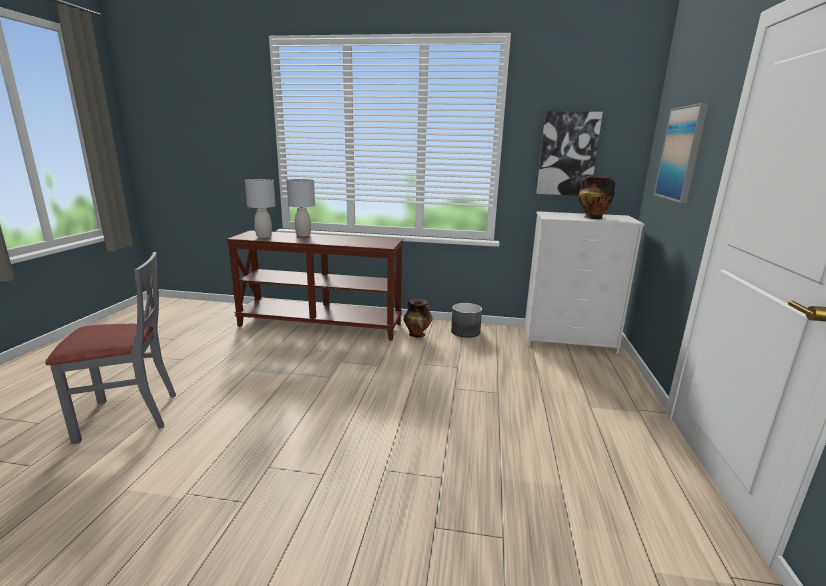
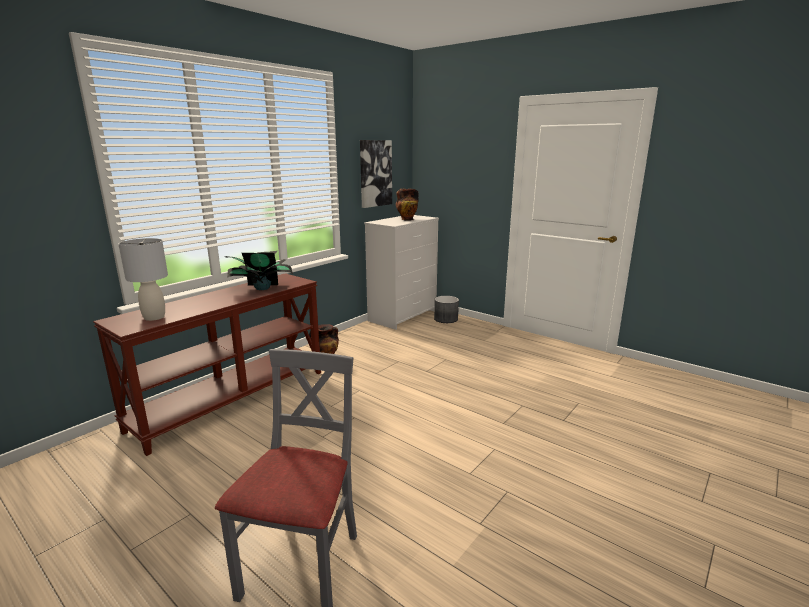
camera: 60 degrees left, 0 degrees up
(303, 235) = (189, 301): grey table lamp -> none
(352, 241) = (261, 288): none -> potted plant
(465, 331) = (346, 341): grey planter -> grey planter (446, 319)
(681, 154) = (460, 170): picture -> none

